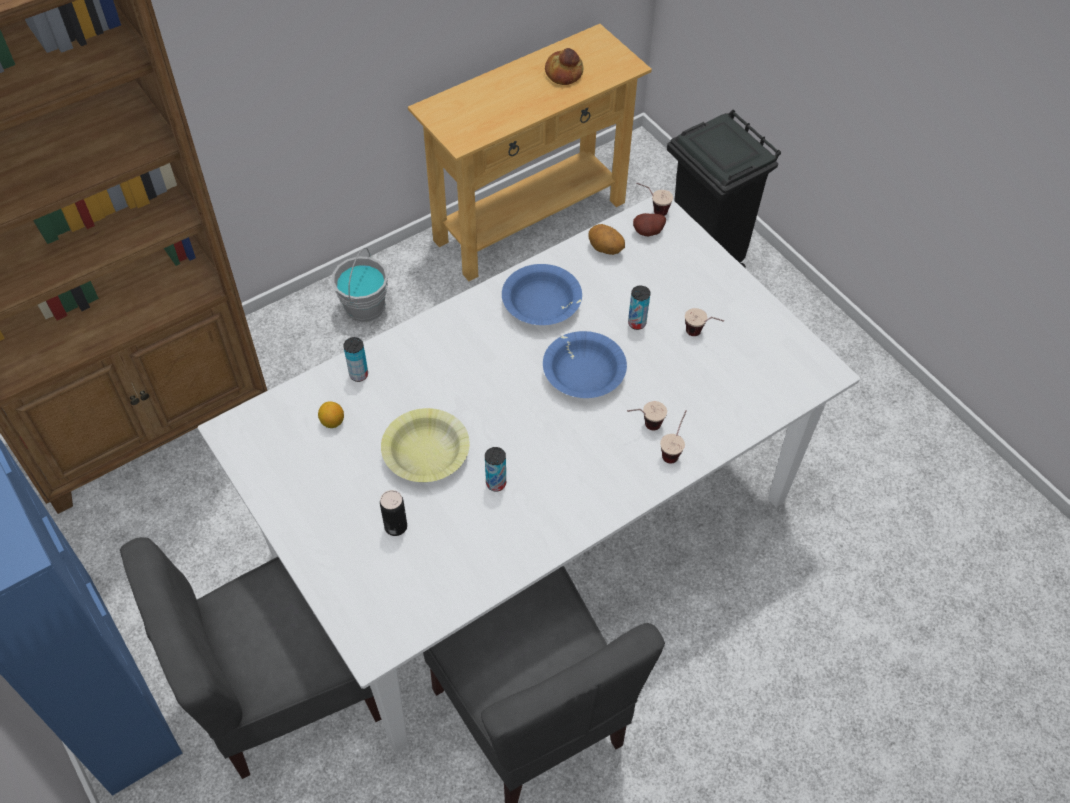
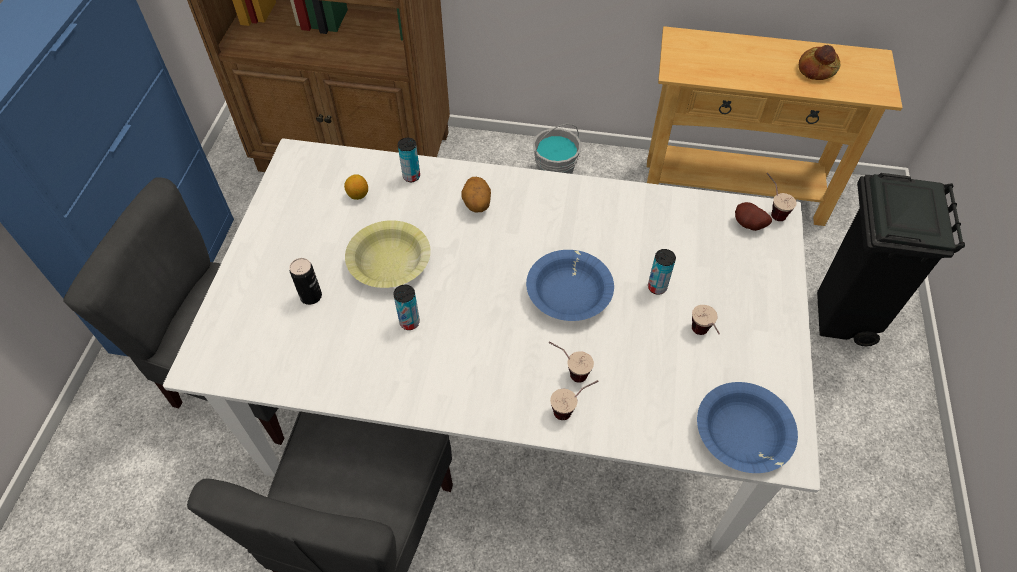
camera: 45 degrees right, 0 degrees up
(541, 304) = (596, 219): blue bowl -> blue bowl (742, 434)
(605, 249) = (695, 214): potato -> potato (476, 204)

